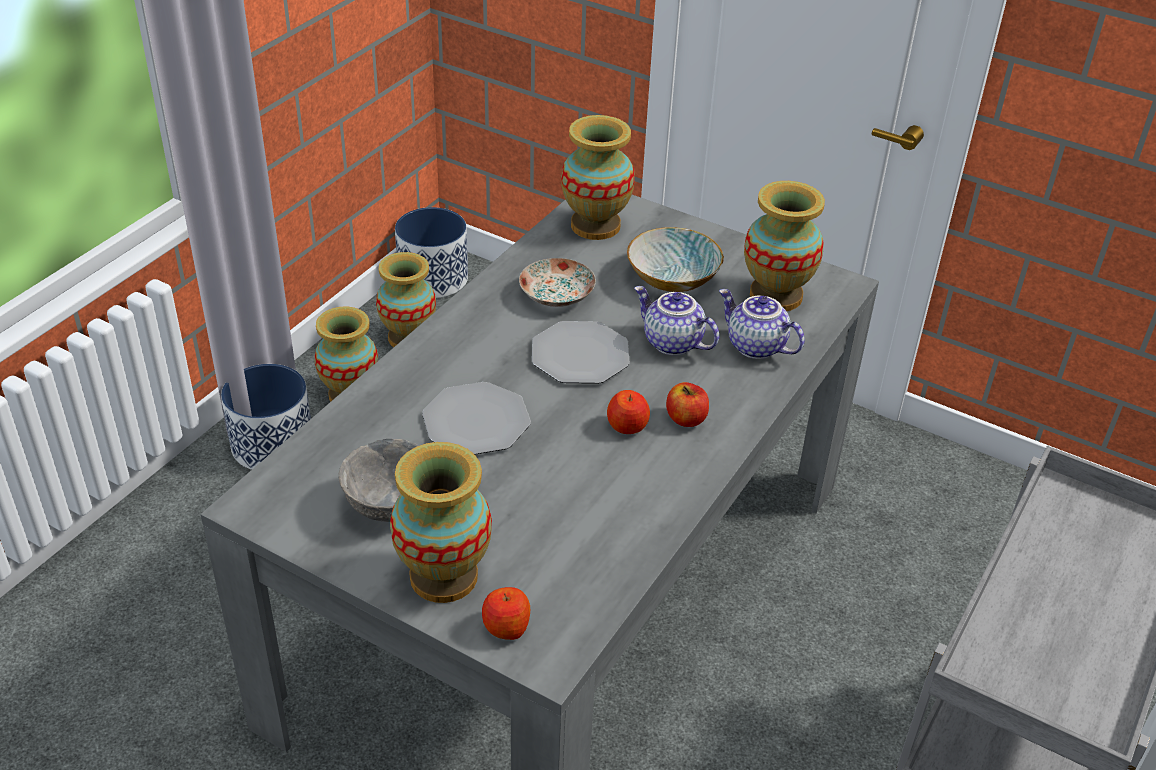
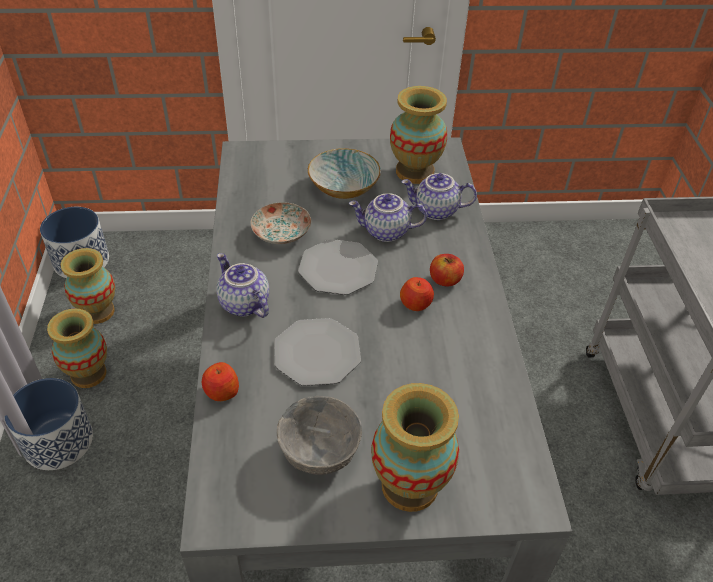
camera: 35 degrees left, 5 degrees up
(450, 344) = (243, 304): none -> teapot
(506, 626) = (485, 496): apple -> apple (221, 391)
(595, 225) = (259, 172): vase -> none

